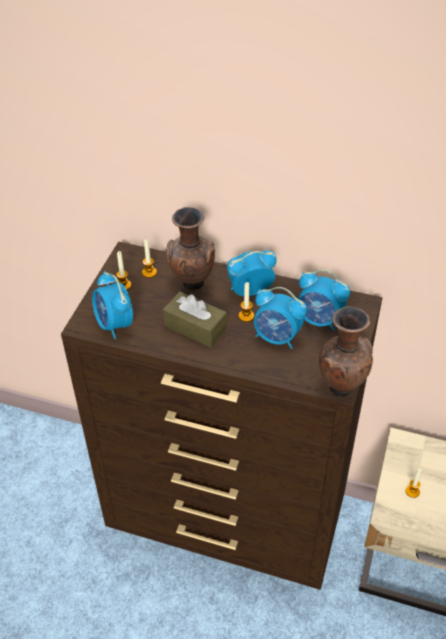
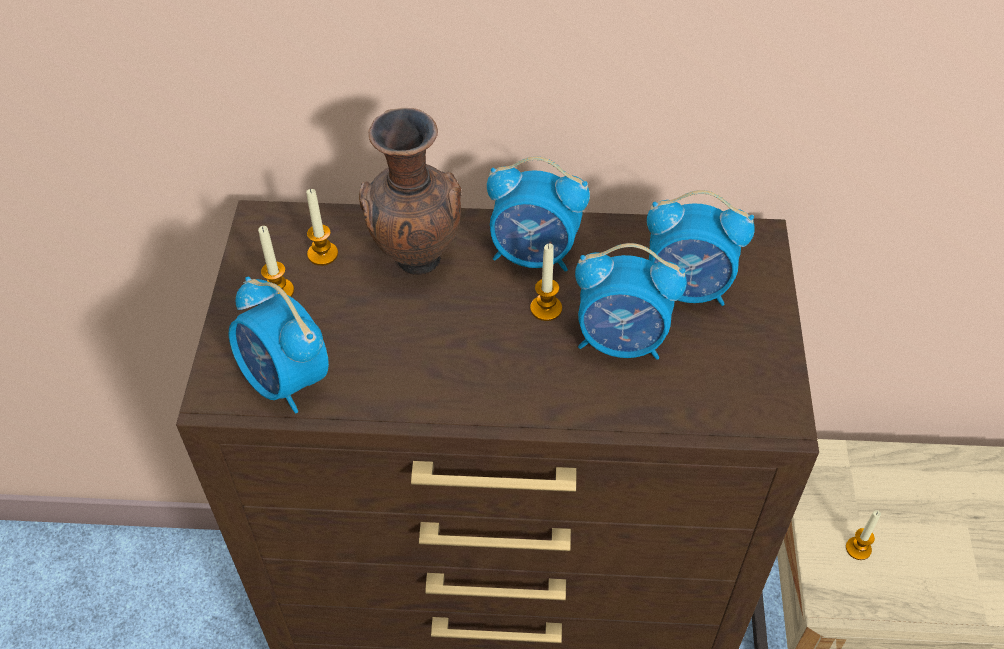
camera: 15 degrees left, 5 degrees up
(195, 327) = (454, 353): brown tissue box -> none
(249, 291) = (534, 255): alarm clock -> alarm clock turned 135 degrees counterclockwise
(340, 386) = (779, 419): brown vase -> none

